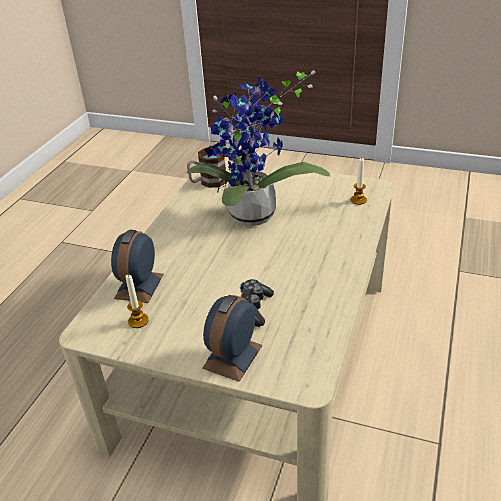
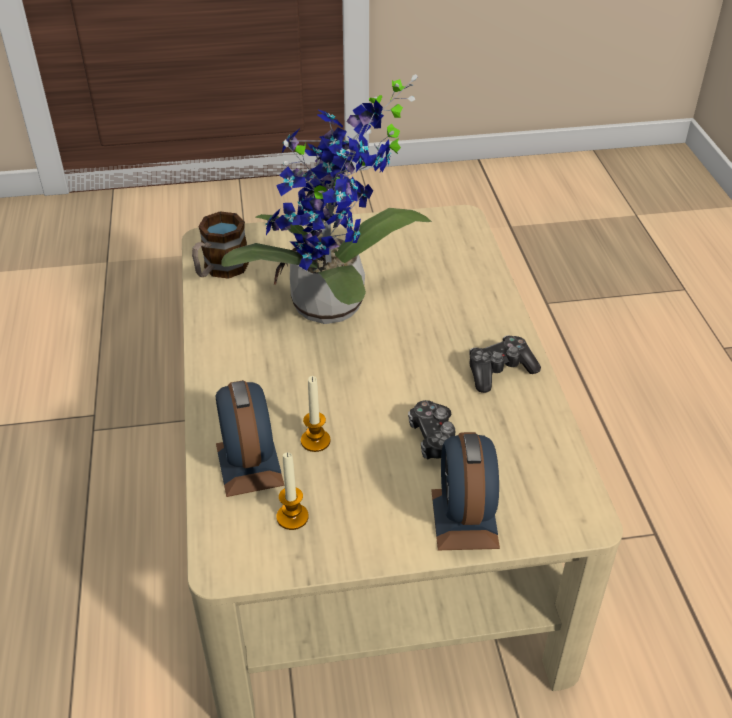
camera: 30 degrees left, 5 degrees up
(326, 280) = (499, 371): none -> game controller
(358, 200) = (454, 244): candle -> candle (315, 441)

